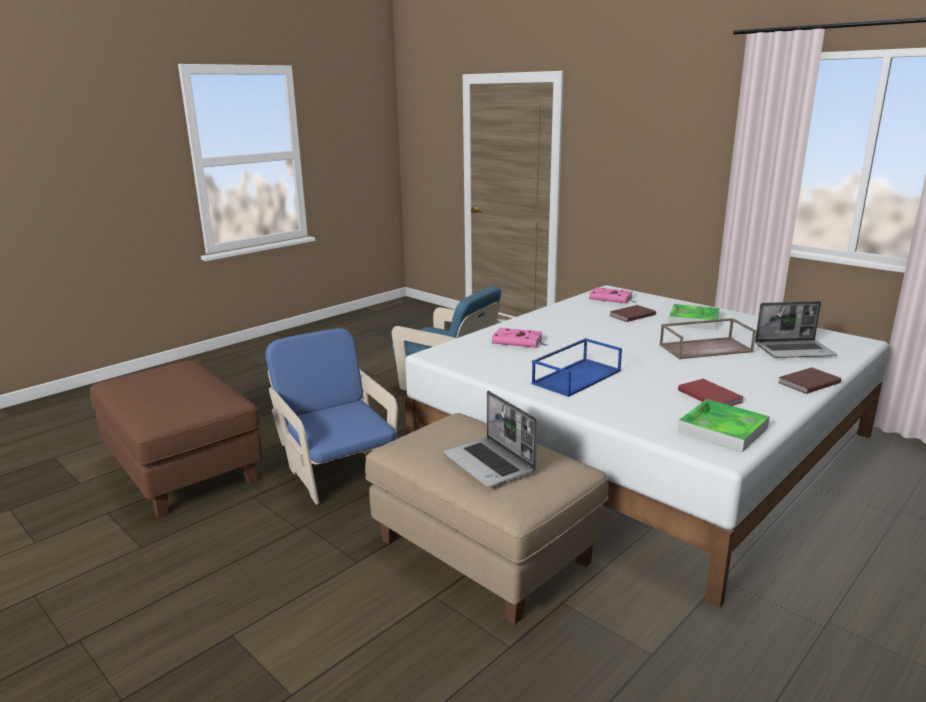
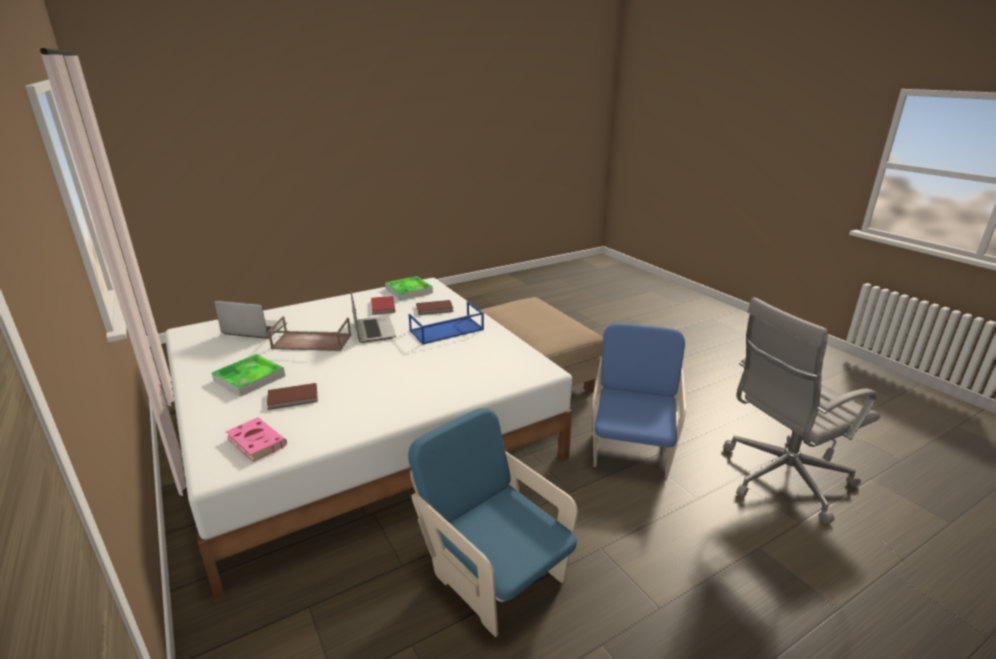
camera: 165 degrees left, 5 degrees up
(183, 469) = (781, 478): brown ottoman -> grey office chair
(338, 472) = (631, 447): blue armchair -> blue armchair turned 150 degrees counterclockwise
(490, 464) = (535, 310): laptop -> laptop (373, 330)
(519, 341) = (455, 375): pink book -> none
(807, 382) = (308, 307): brown book -> brown book (435, 309)

